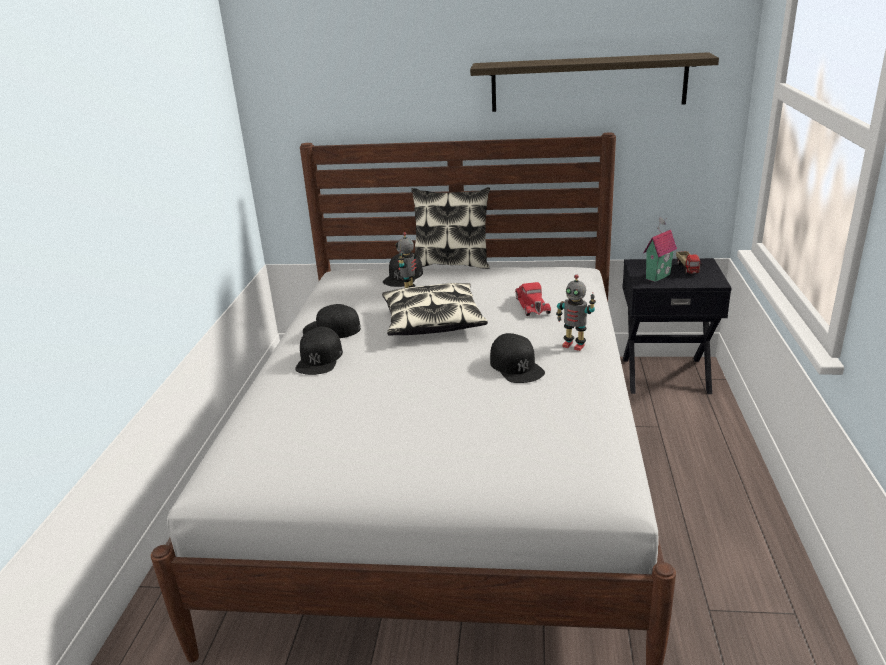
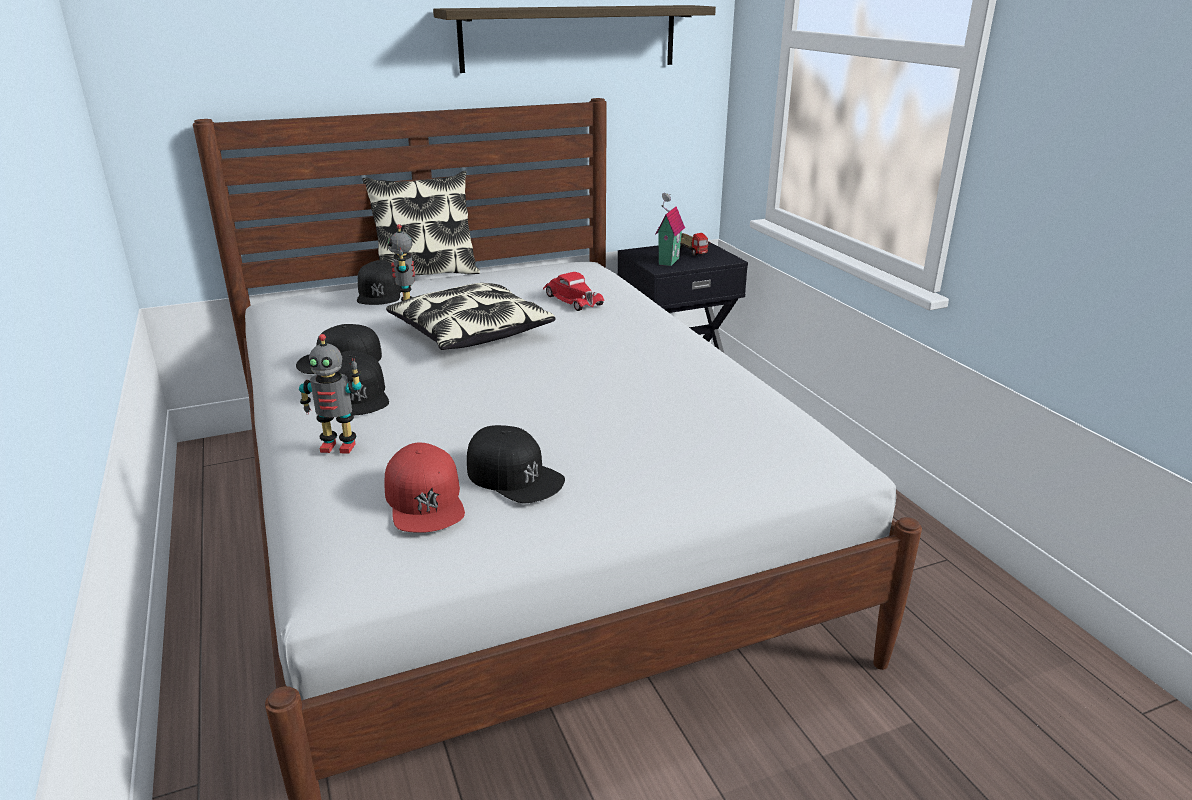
camera: 30 degrees left, 0 degrees up
(293, 448) = (425, 500): none -> red cap
(516, 366) = (619, 359): black cap -> black cap (514, 476)
(574, 345) = (659, 330): toy robot -> toy robot (339, 446)

